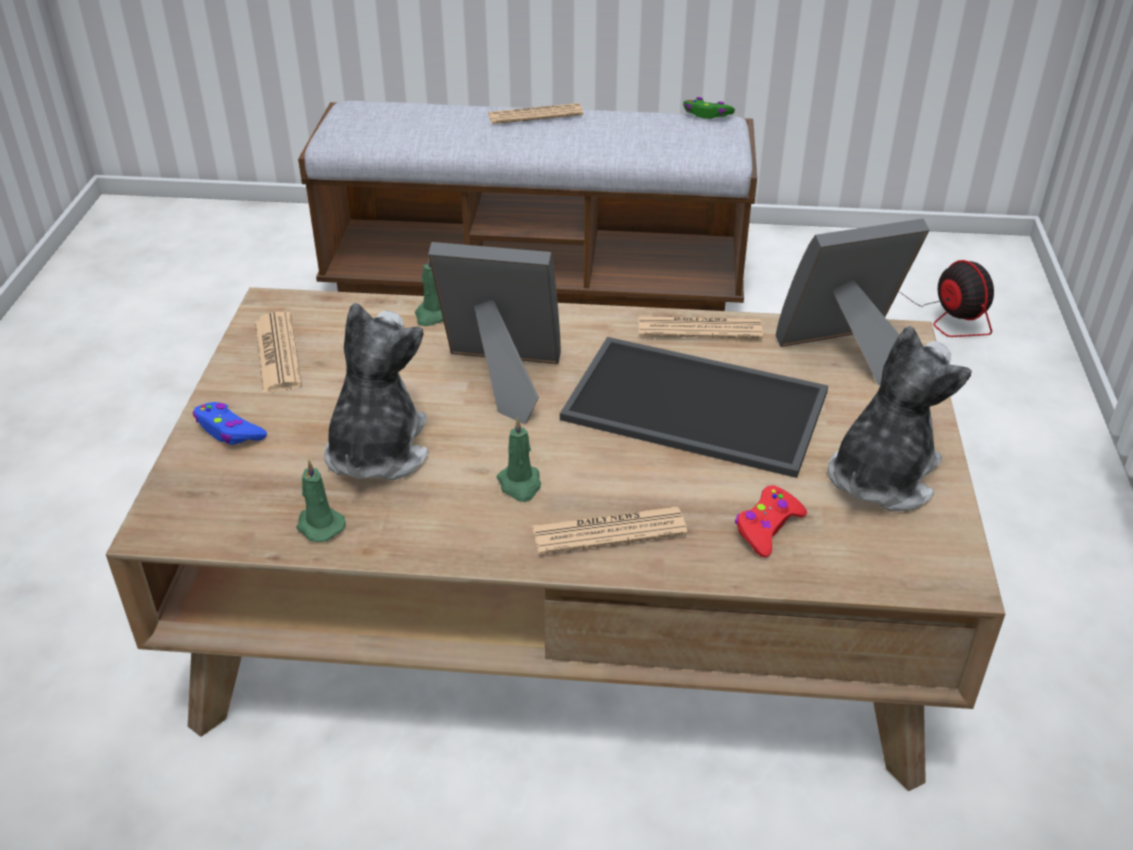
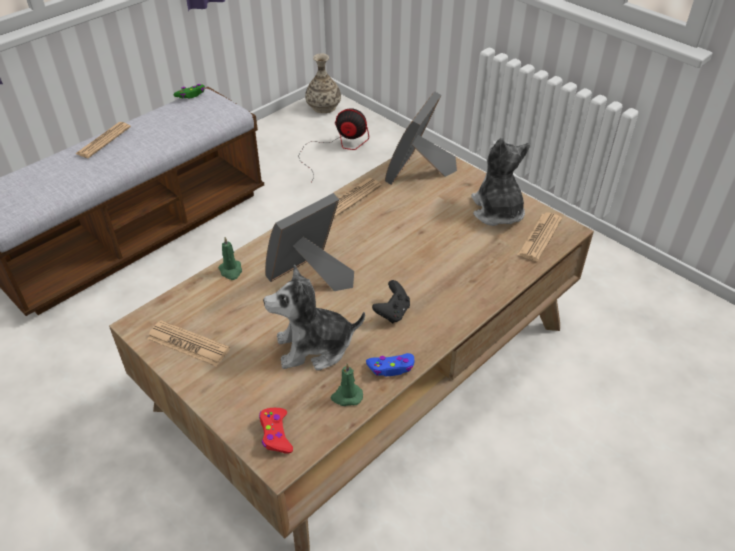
camera: 50 degrees left, 5 degrees up
(229, 431) = (232, 395): blue game controller -> blue game controller (391, 368)
(377, 451) = (314, 347): plush toy -> plush toy turned 60 degrees counterclockwise
(520, 485) = (392, 312): green candle -> black game controller
(609, 531) = (451, 303): newspaper -> newspaper (539, 237)
(699, 404) = (400, 229): tray -> none
(767, 527) = (494, 258): red game controller -> red game controller (275, 434)
(984, 259) = (323, 107): none -> vase

